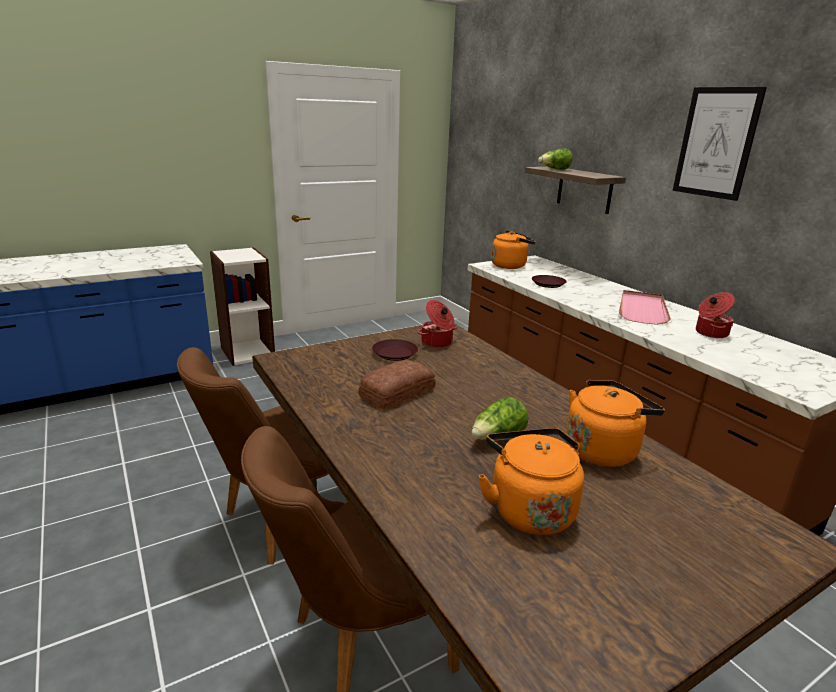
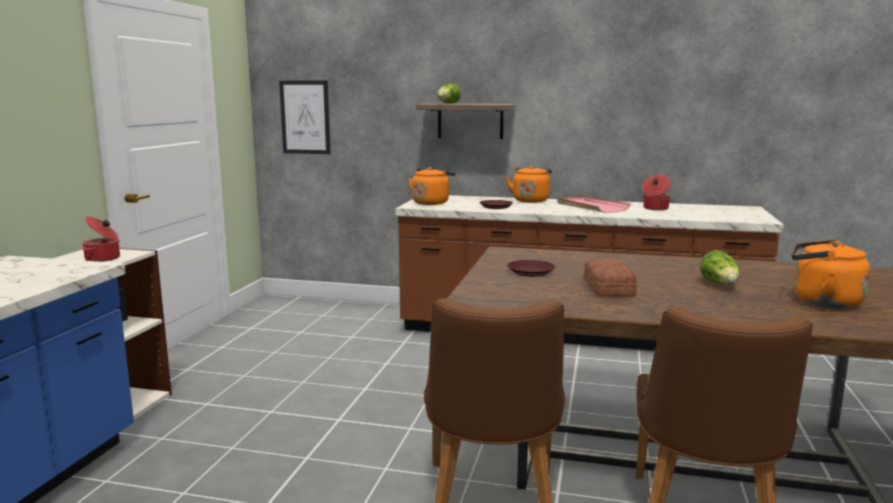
camera: 45 degrees left, 10 degrees down
(437, 342) = (531, 258): cooking pot -> cooking pot (103, 258)
(603, 449) = (765, 271): orange kettle -> orange kettle (530, 200)
(716, 143) = (598, 68): picture -> picture (305, 117)

